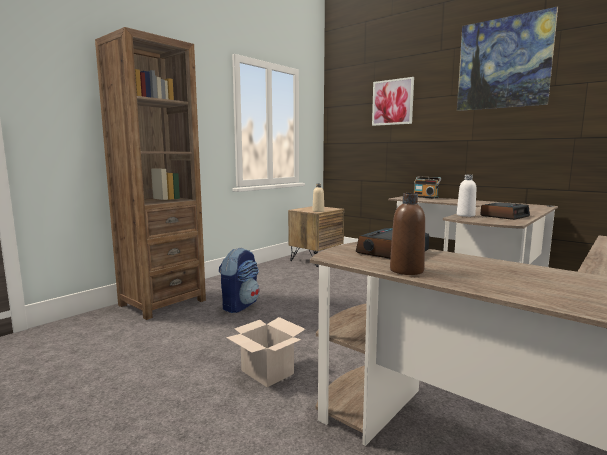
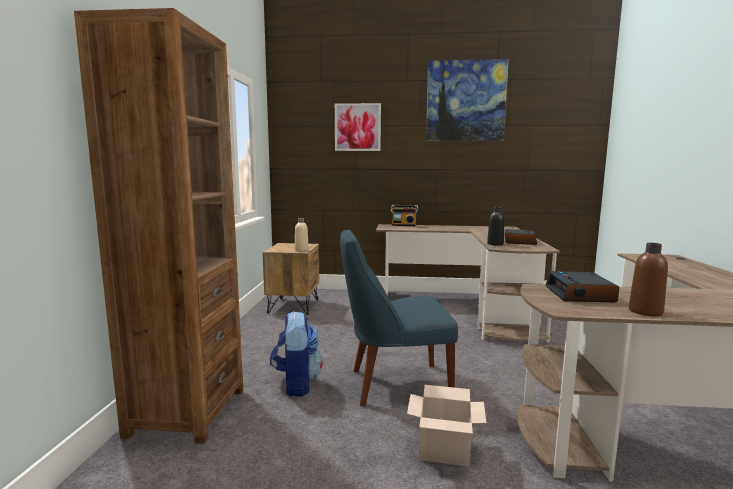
camera: 35 degrees left, 0 degrees up
(303, 324) = (394, 384): none -> blue chair
(465, 215) = (495, 244): white bottle -> black bottle

